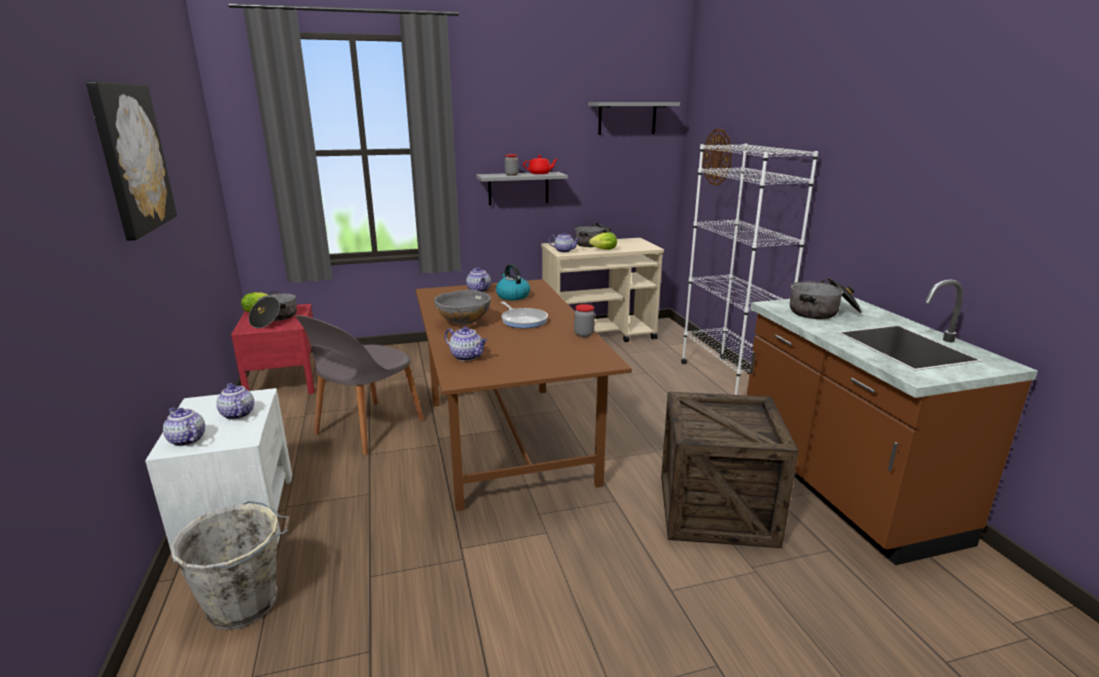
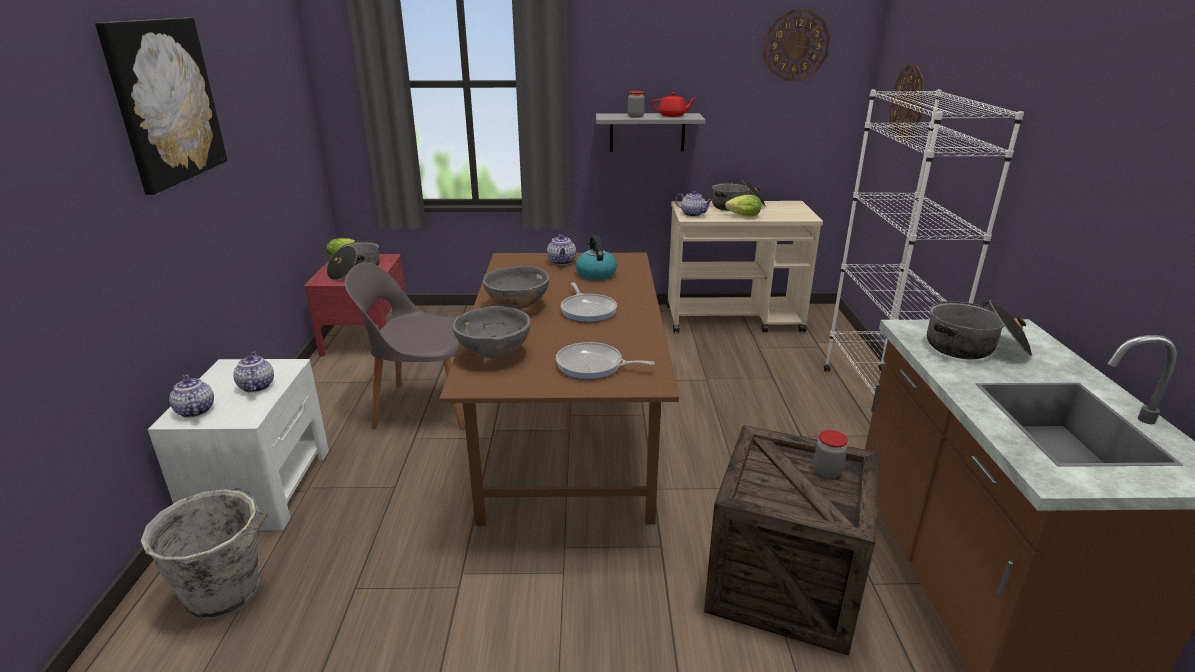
camera: 15 degrees right, 5 degrees up
(367, 428) = (424, 406): grey chair -> grey chair turned 45 degrees clockwise
(467, 357) = (494, 354): teapot -> grey bowl
(553, 356) = (593, 366): none -> frying pan
(584, 334) = (648, 338): jar -> jar (827, 471)
(627, 118) = (796, 45): grey shelf -> wall clock

